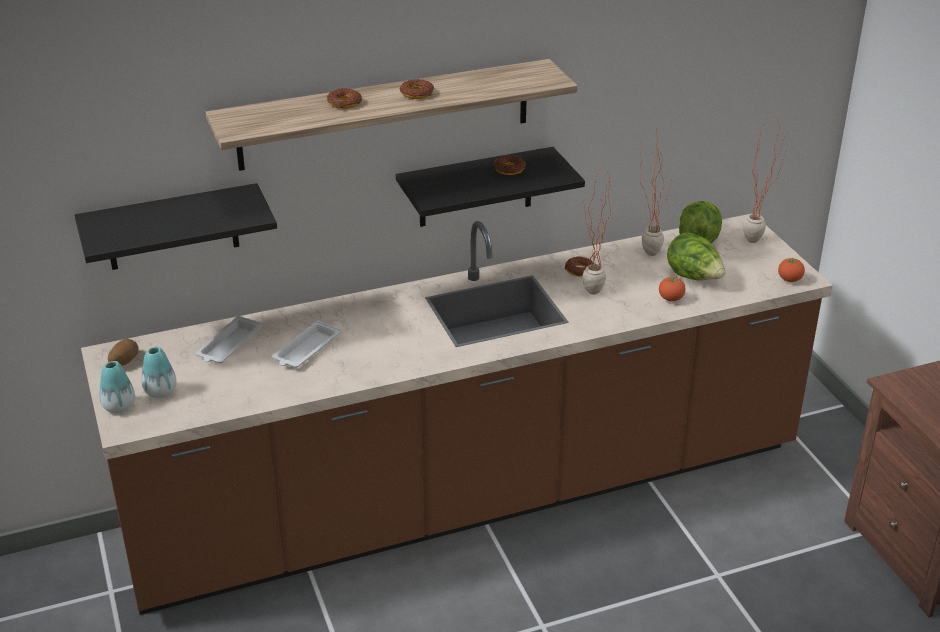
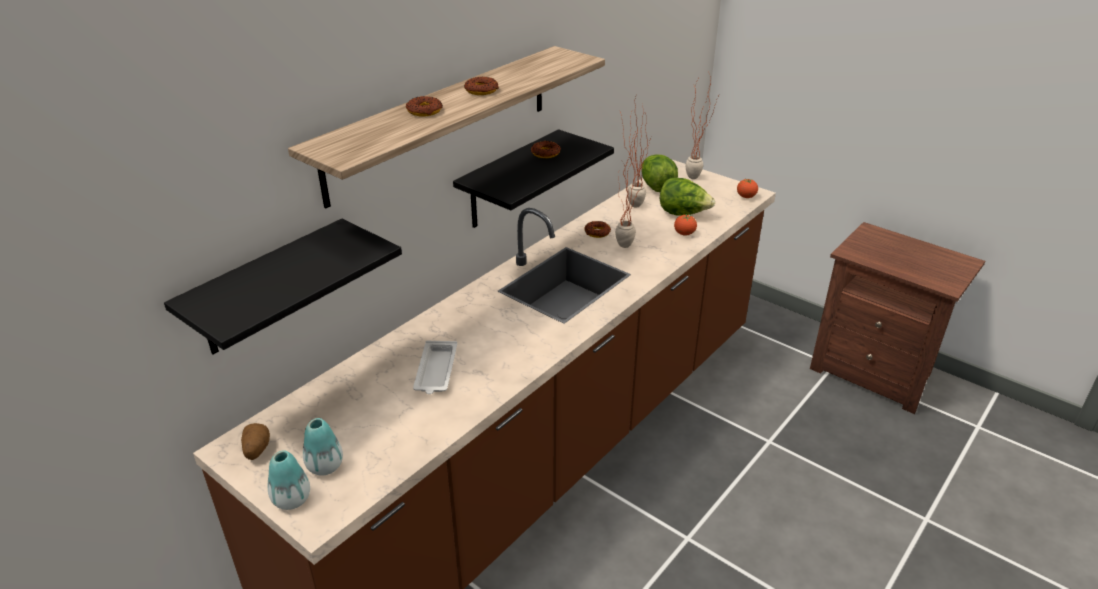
camera: 30 degrees left, 0 degrees up
(229, 345) = (356, 393): white tray -> none

